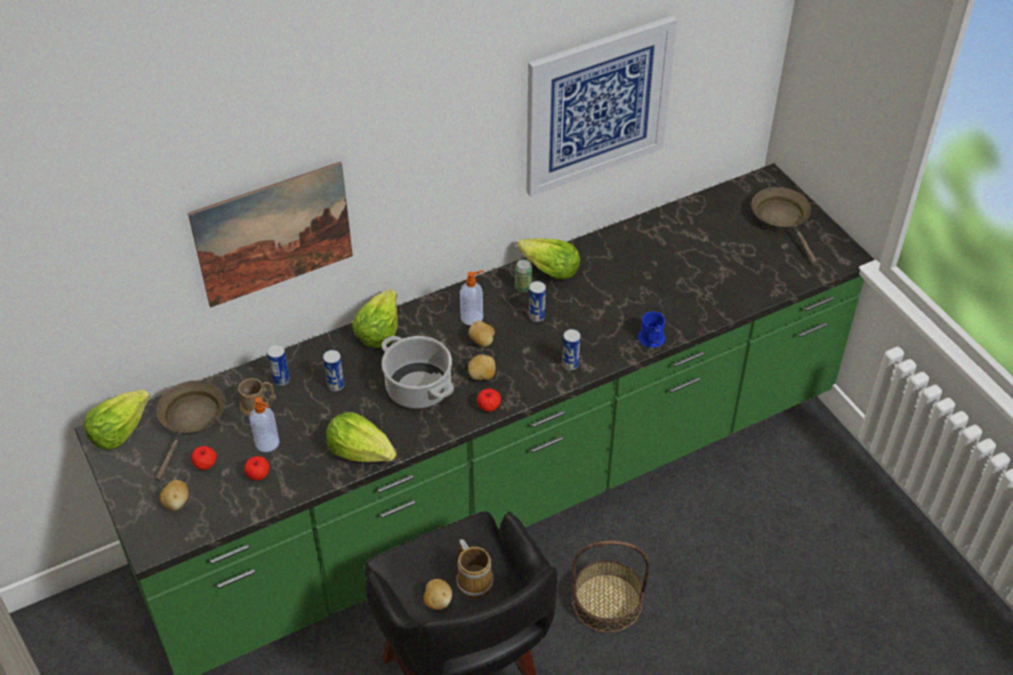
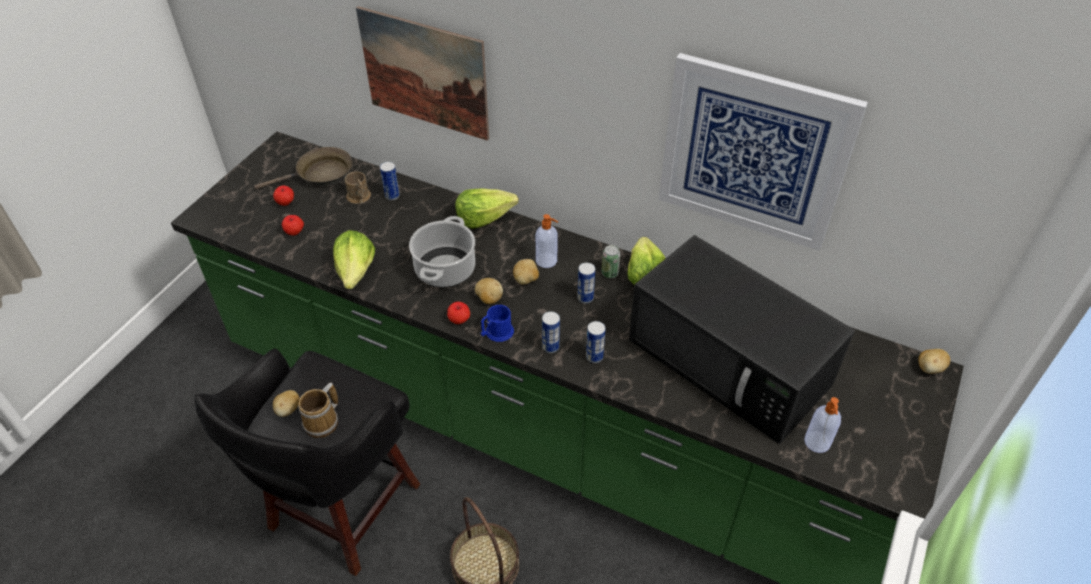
camera: 55 degrees right, 0 degrees up
(119, 430) = (288, 149): lettuce -> none
(176, 503) = (243, 207): potato -> potato (929, 368)
(268, 443) = (327, 221): soap dispenser -> soap dispenser (817, 443)
(336, 385) = (410, 225): can -> can (594, 357)
(652, 340) = (631, 389): blue mug -> blue mug (496, 333)
(675, 272) = (731, 363): none -> black microwave
(782, 220) = (893, 411): brown frying pan -> none

